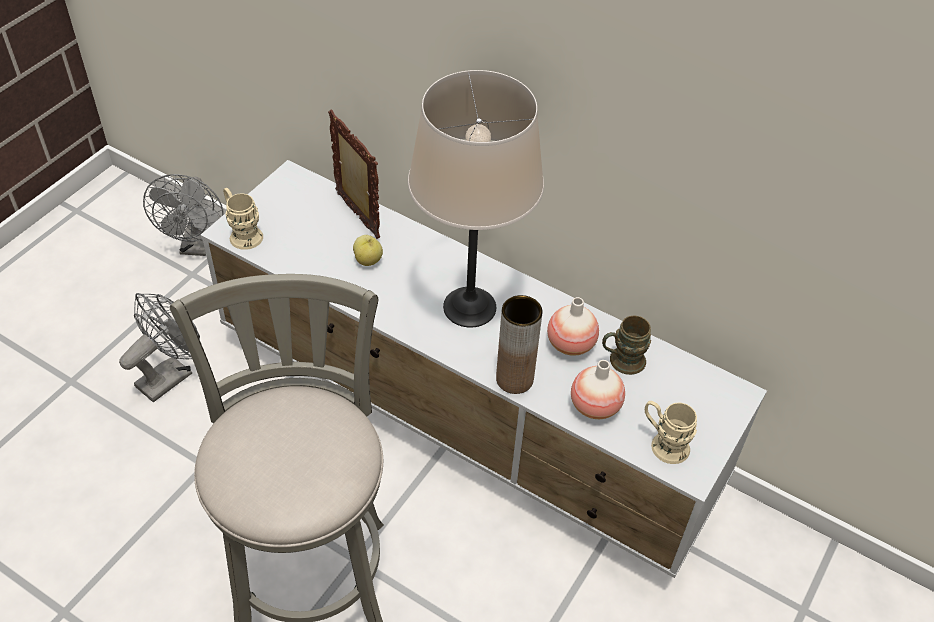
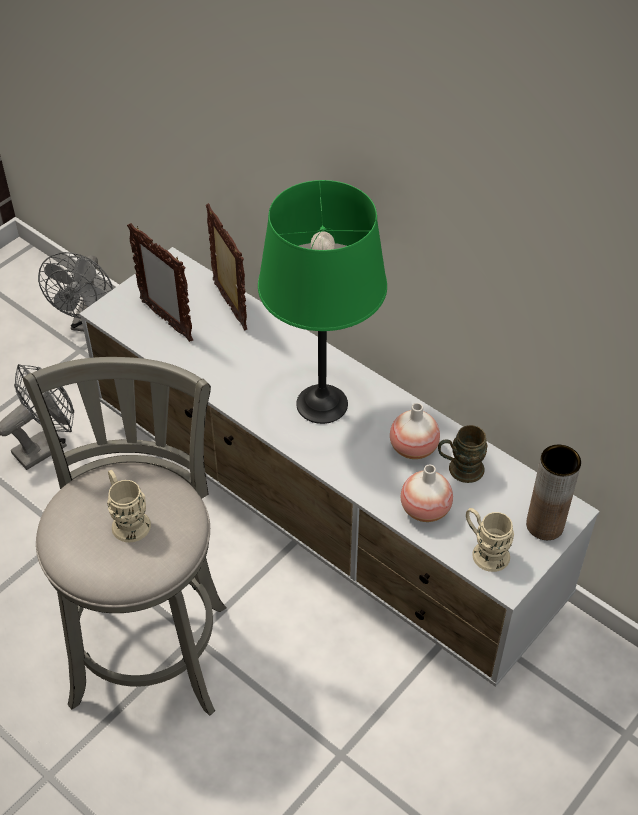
camera: 10 degrees right, 0 degrees up
(242, 233) = (118, 315): beige mug -> beige mug (127, 520)
(294, 235) = (166, 321): none -> picture frame
(368, 260) = (233, 350): apple -> none
(470, 307) = (322, 404): beige table lamp -> green table lamp
(514, 379) = (352, 476): brown vase -> brown vase (544, 525)

